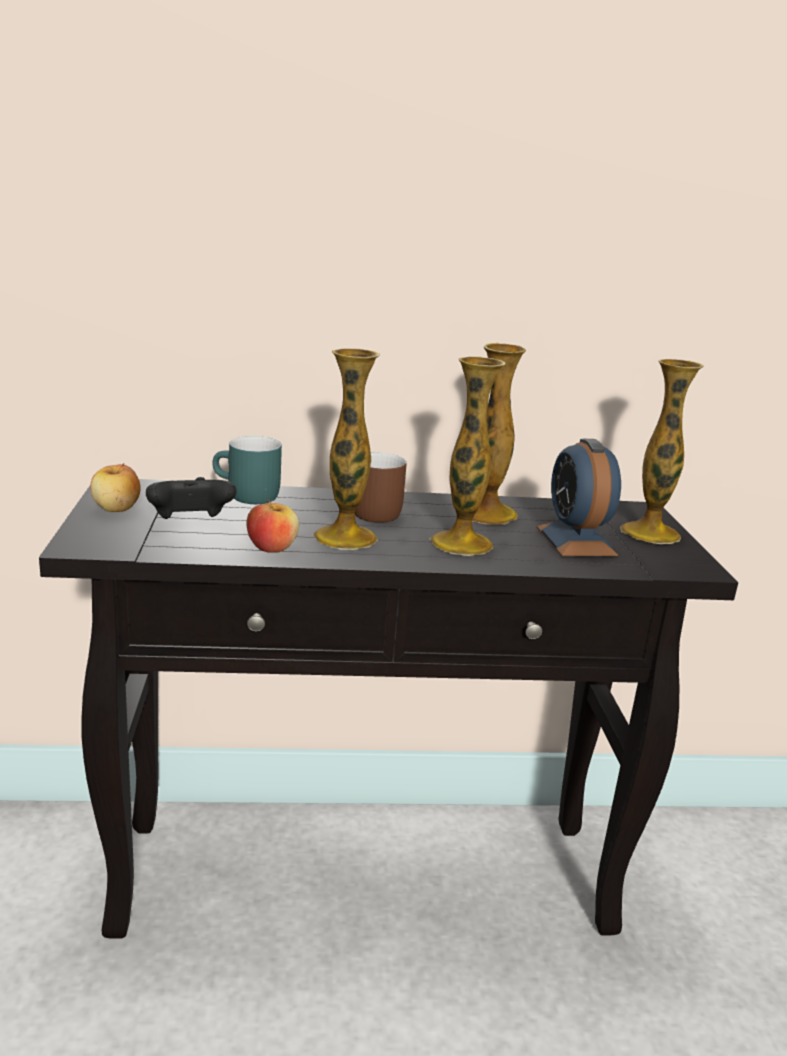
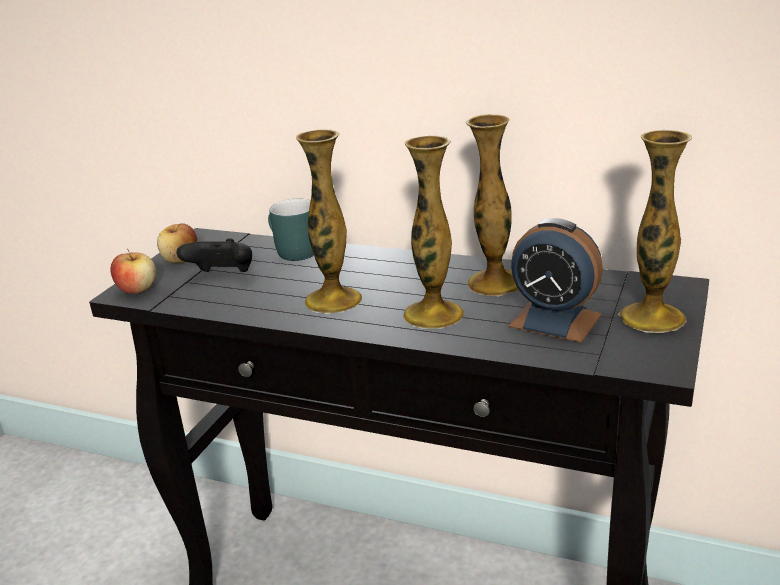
camera: 30 degrees right, 5 degrees up
(272, 548) = (262, 306): apple -> apple (137, 289)
(375, 511) = (388, 273): brown mug -> none
(575, 541) = (555, 320): alarm clock -> alarm clock turned 75 degrees counterclockwise

